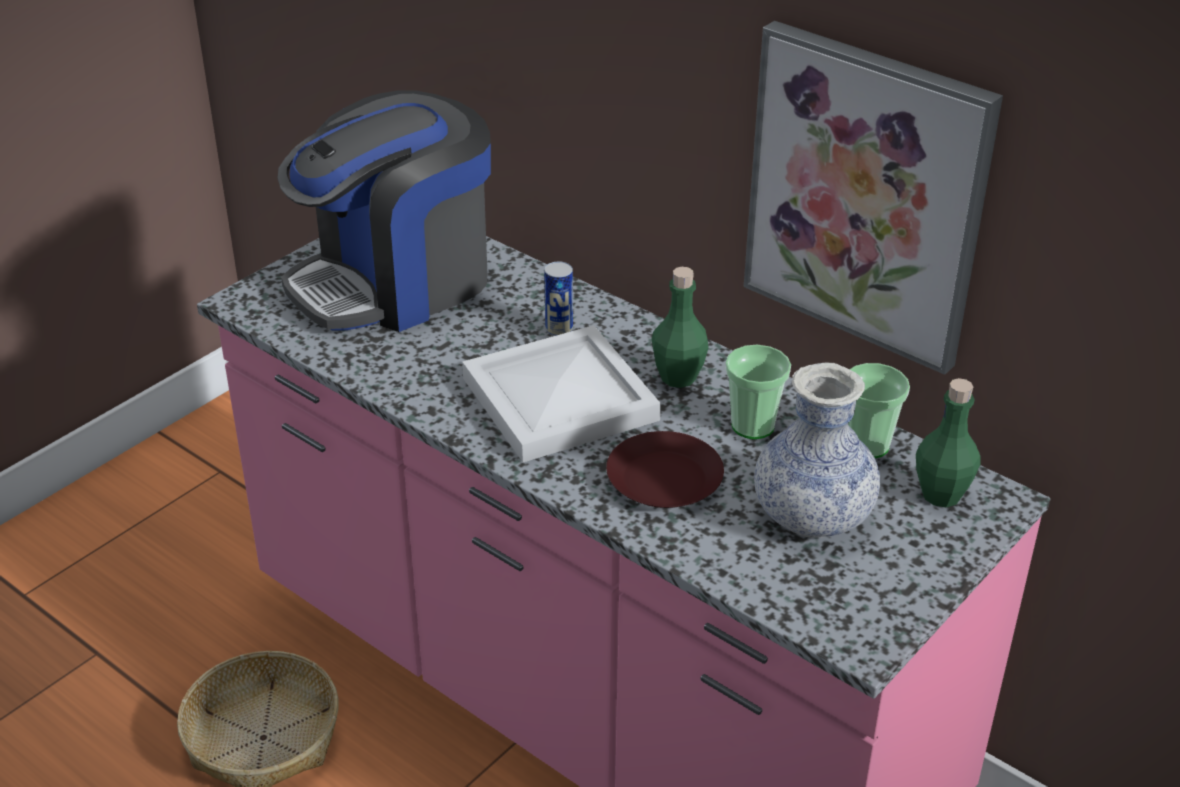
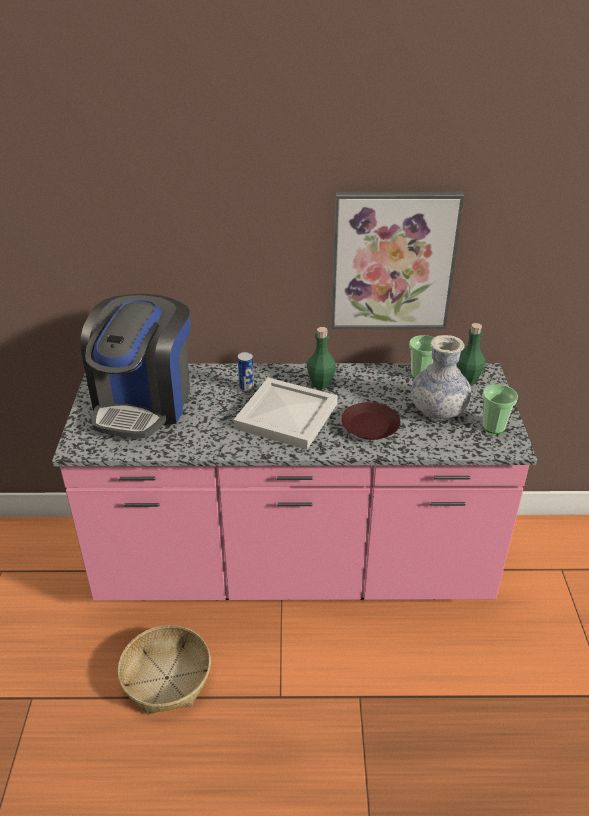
camera: 40 degrees left, 0 degrees up
(753, 426) = (373, 388): cup -> cup (493, 427)

